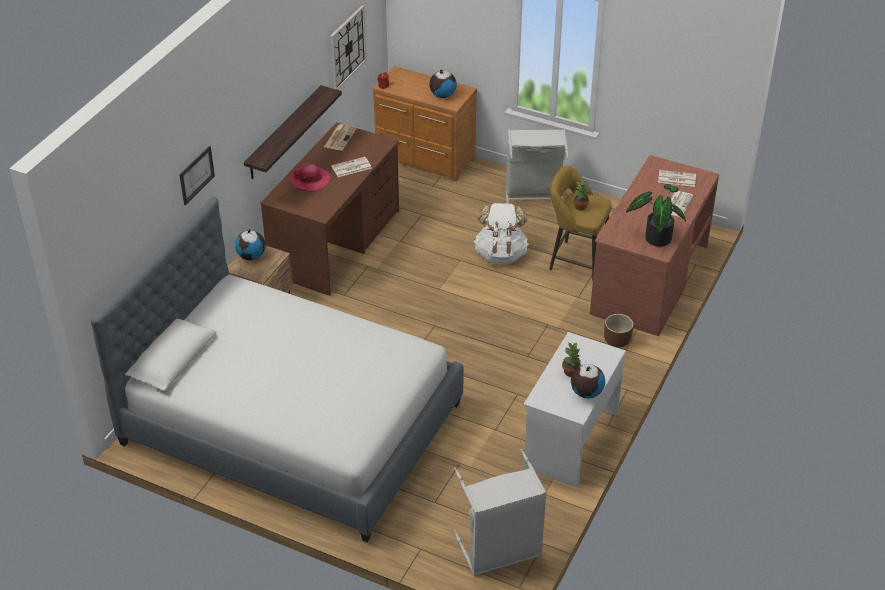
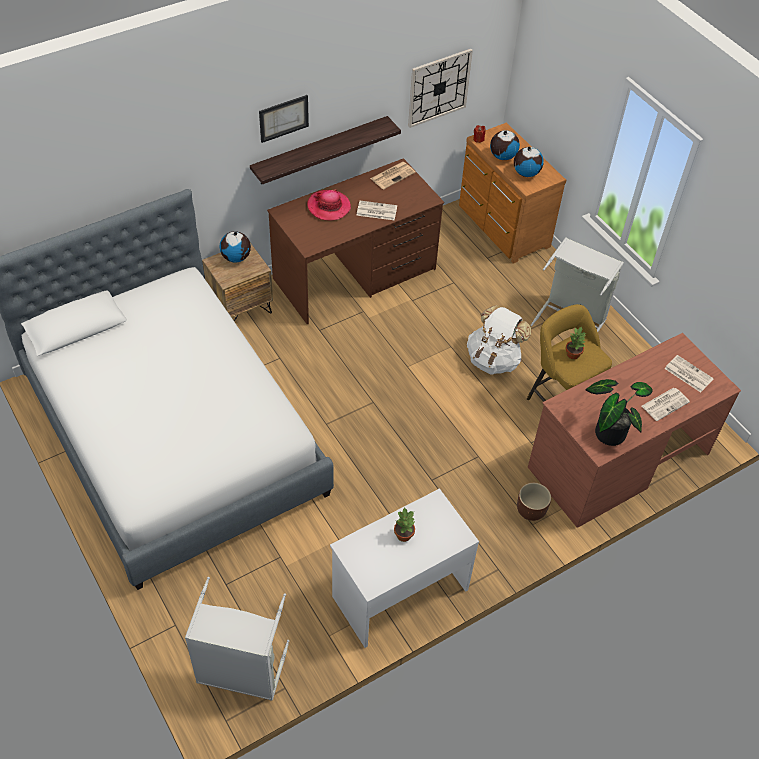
camera: 30 degrees right, 10 degrees up
(196, 175) = (171, 161): picture -> picture (283, 118)
(586, 393) = (399, 567): globe -> globe (502, 156)

